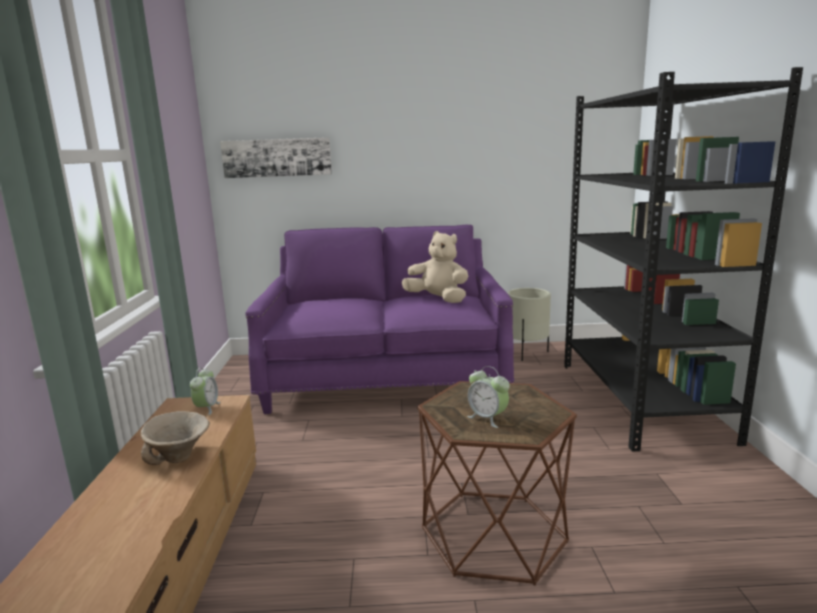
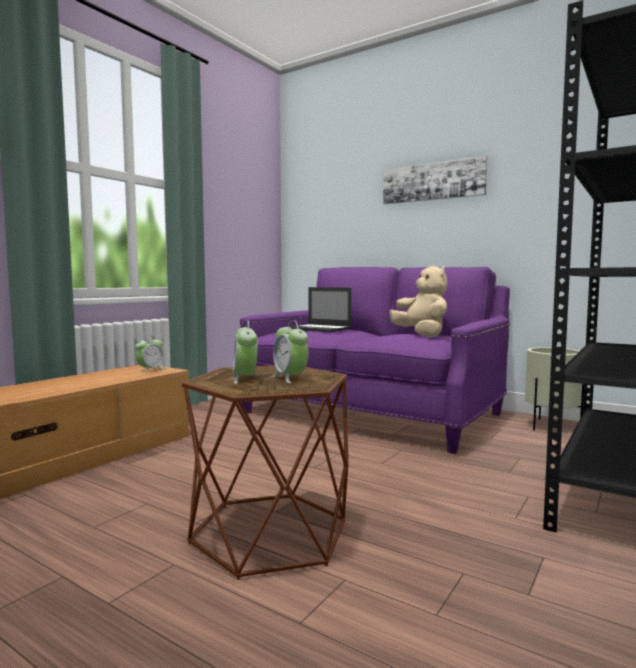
camera: 35 degrees right, 10 degrees down
(181, 457) = (83, 384): beige bowl -> none
(277, 157) = (329, 208): picture -> picture (433, 182)
(330, 306) = (320, 329): none -> laptop
(513, 405) = (290, 378): none -> alarm clock

